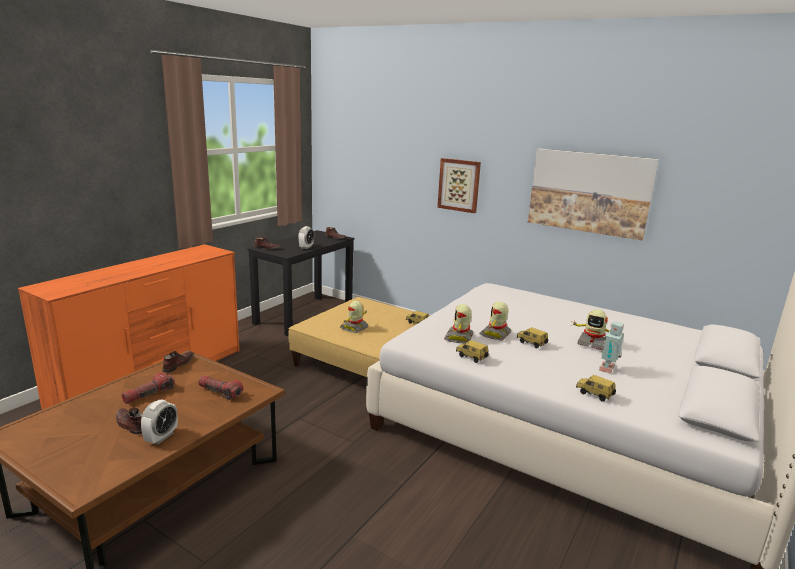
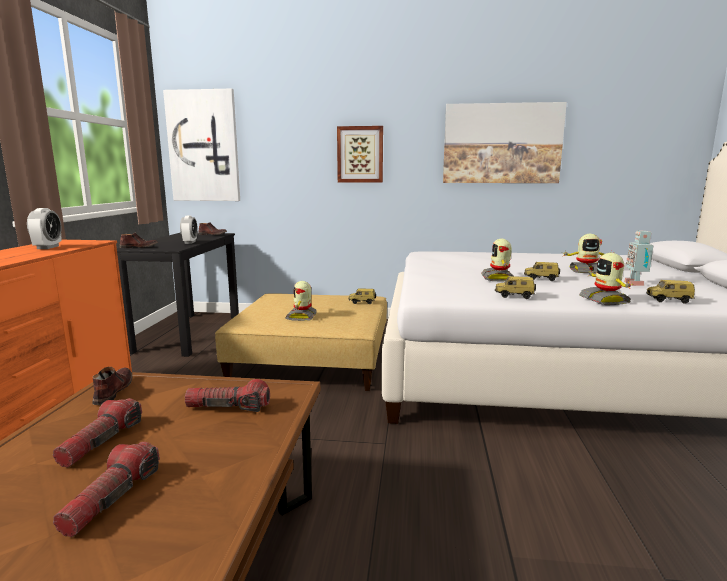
camera: 25 degrees left, 5 degrees down
(131, 425) = (112, 498): brown shoe -> flashlight
(161, 437) = (199, 498): alarm clock -> alarm clock (48, 247)
(340, 162) = (203, 146): none -> picture
(459, 338) = (472, 285): toy robot -> toy robot (605, 300)

